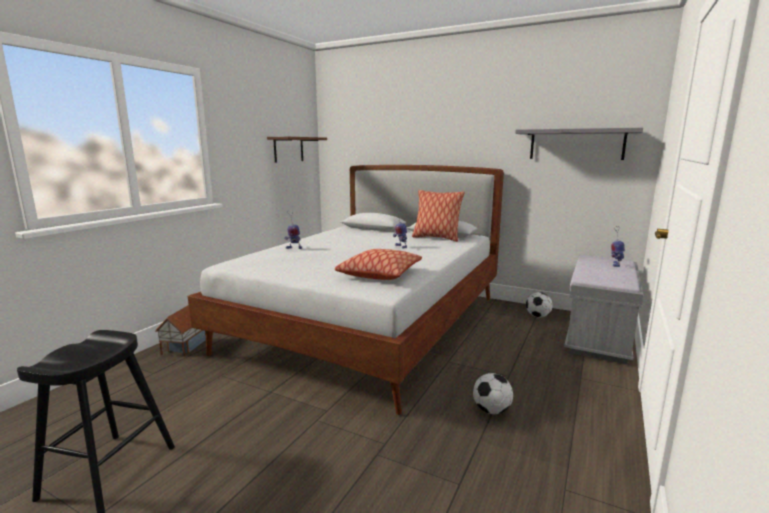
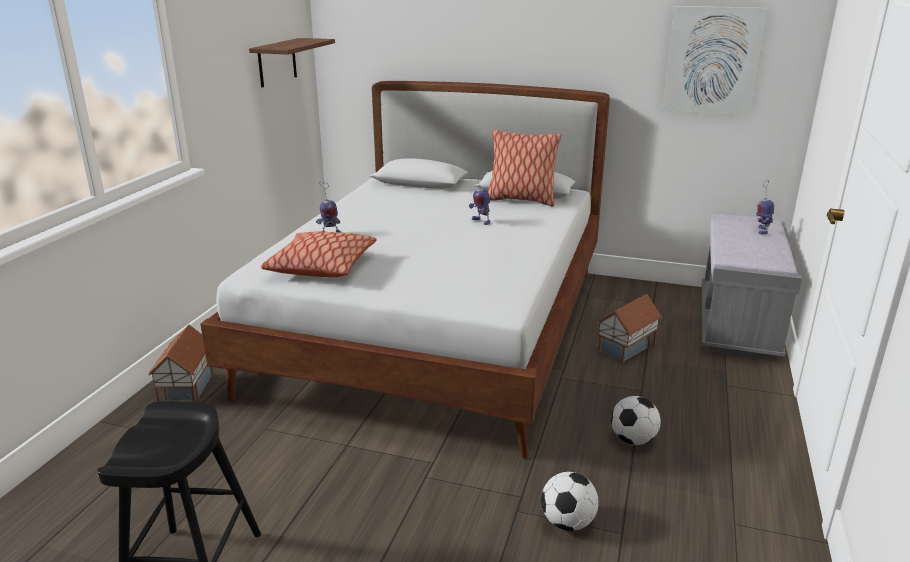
camera: 10 degrees left, 10 degrees up
(379, 274) = (480, 278): pillow -> pillow (321, 266)
(505, 346) = (627, 349): none -> toy house
(537, 316) = (656, 298): football -> football (567, 522)
(576, 144) = (712, 61): grey shelf -> picture

